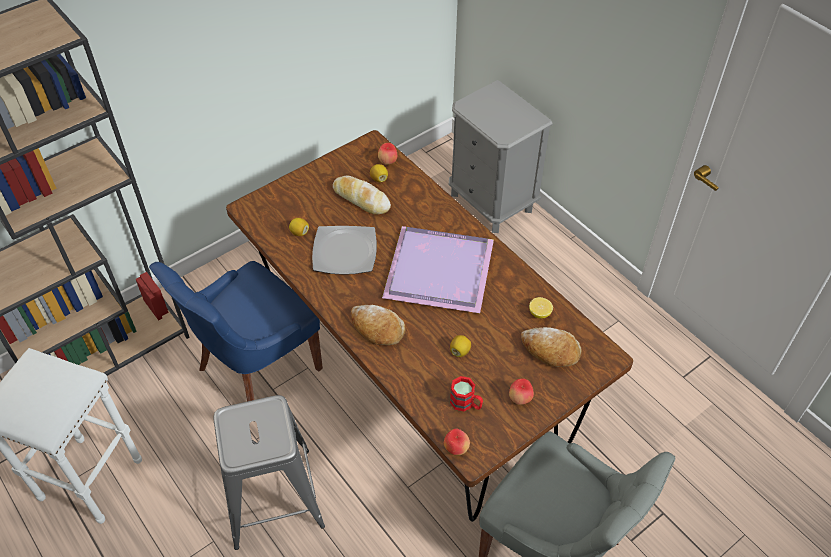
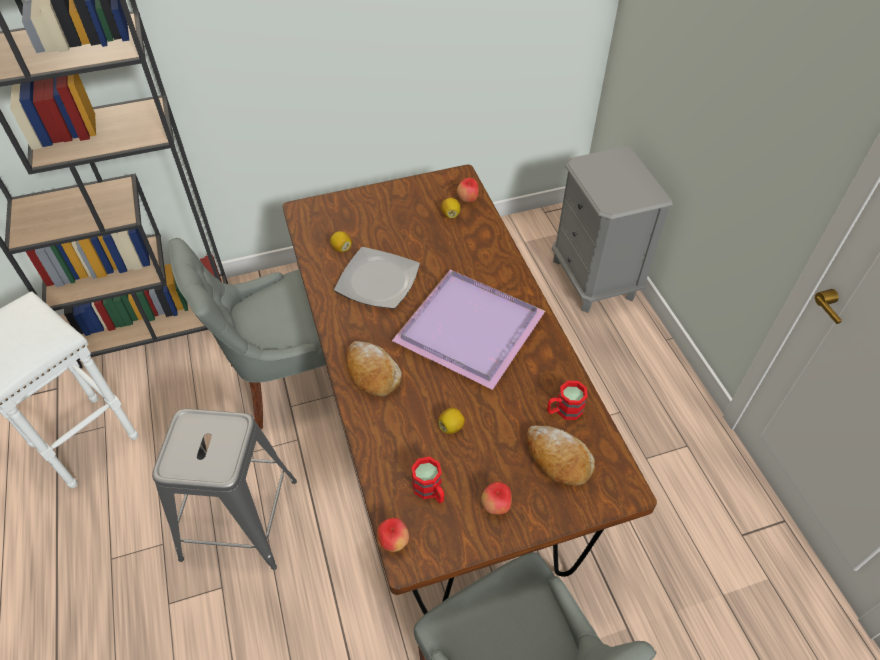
camera: 20 degrees right, 0 degrees up
(256, 369) = (284, 381): blue chair -> grey chair
(361, 199) = (421, 230): bread -> none
(539, 313) = (563, 410): lemon -> red mug

